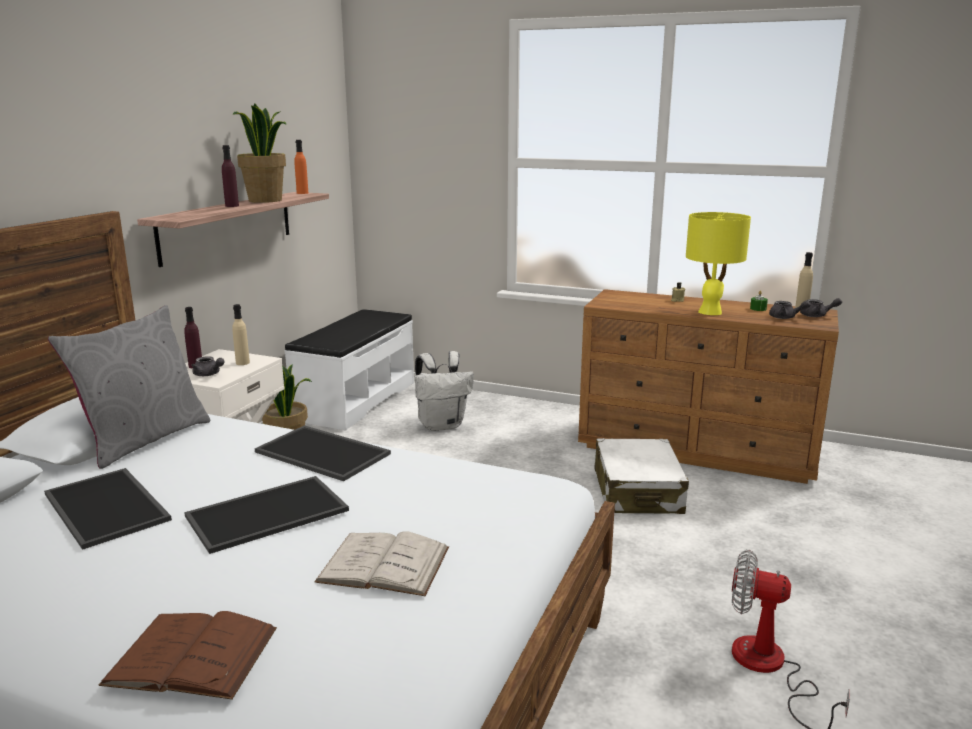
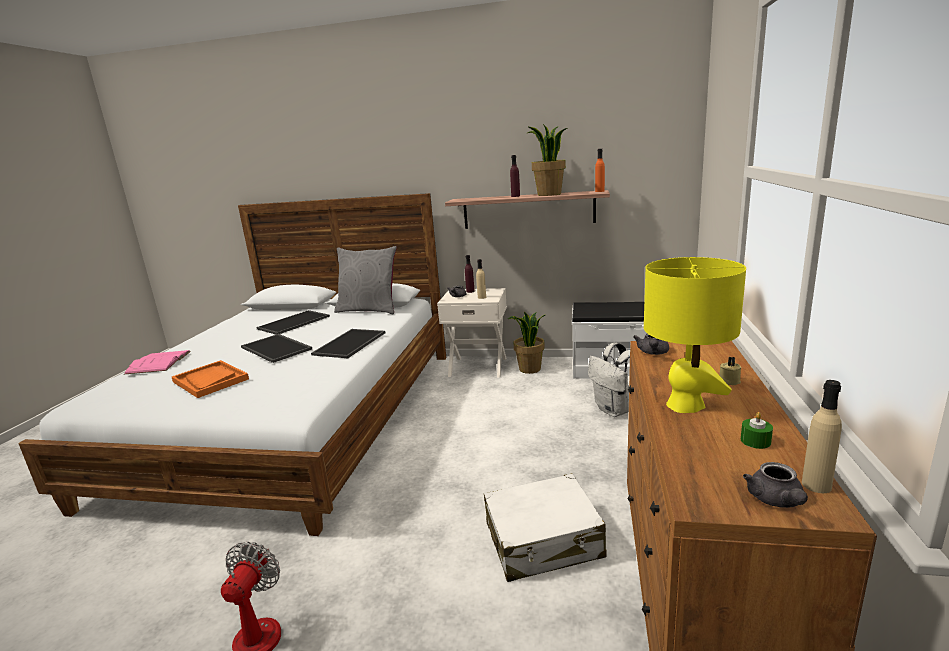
camera: 80 degrees right, 0 degrees up
(192, 655) = (159, 362): brown book -> pink book
(384, 564) = (210, 380): white book -> orange tray
(785, 317) = (720, 466): grey teapot -> grey teapot (652, 353)

